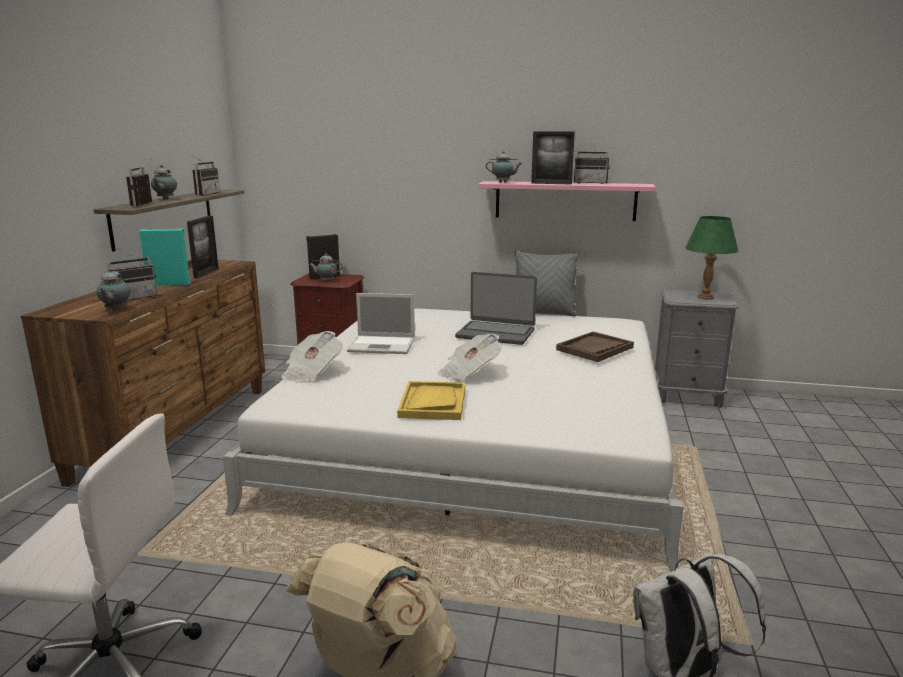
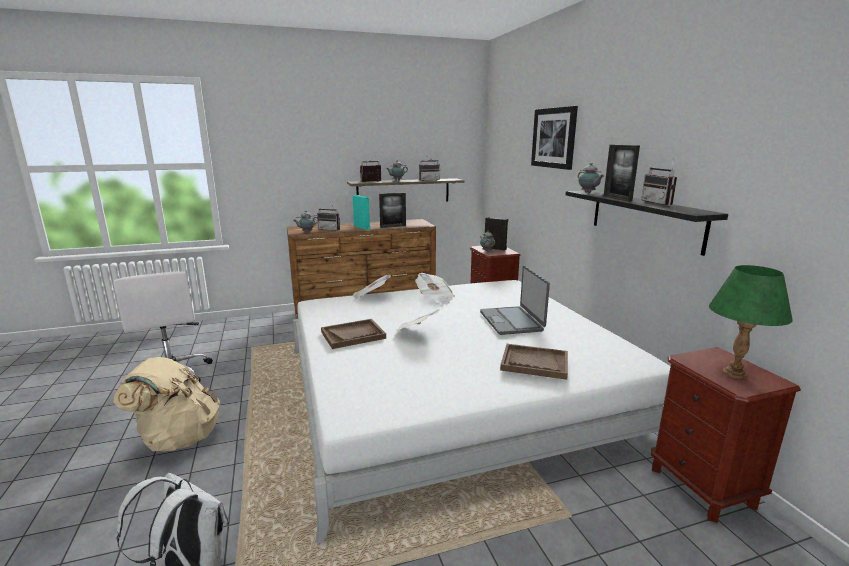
camera: 60 degrees right, 0 degrees up
(383, 345) = (435, 299): laptop -> newspaper
(407, 125) = (554, 138): none -> picture
(433, 402) = (353, 335): yellow tray -> brown tray
(543, 314) = (598, 326): grey pillow -> none
(565, 201) = (644, 219): pink shelf -> black shelf
(687, 396) = (702, 487): grey nightstand -> brown nightstand

